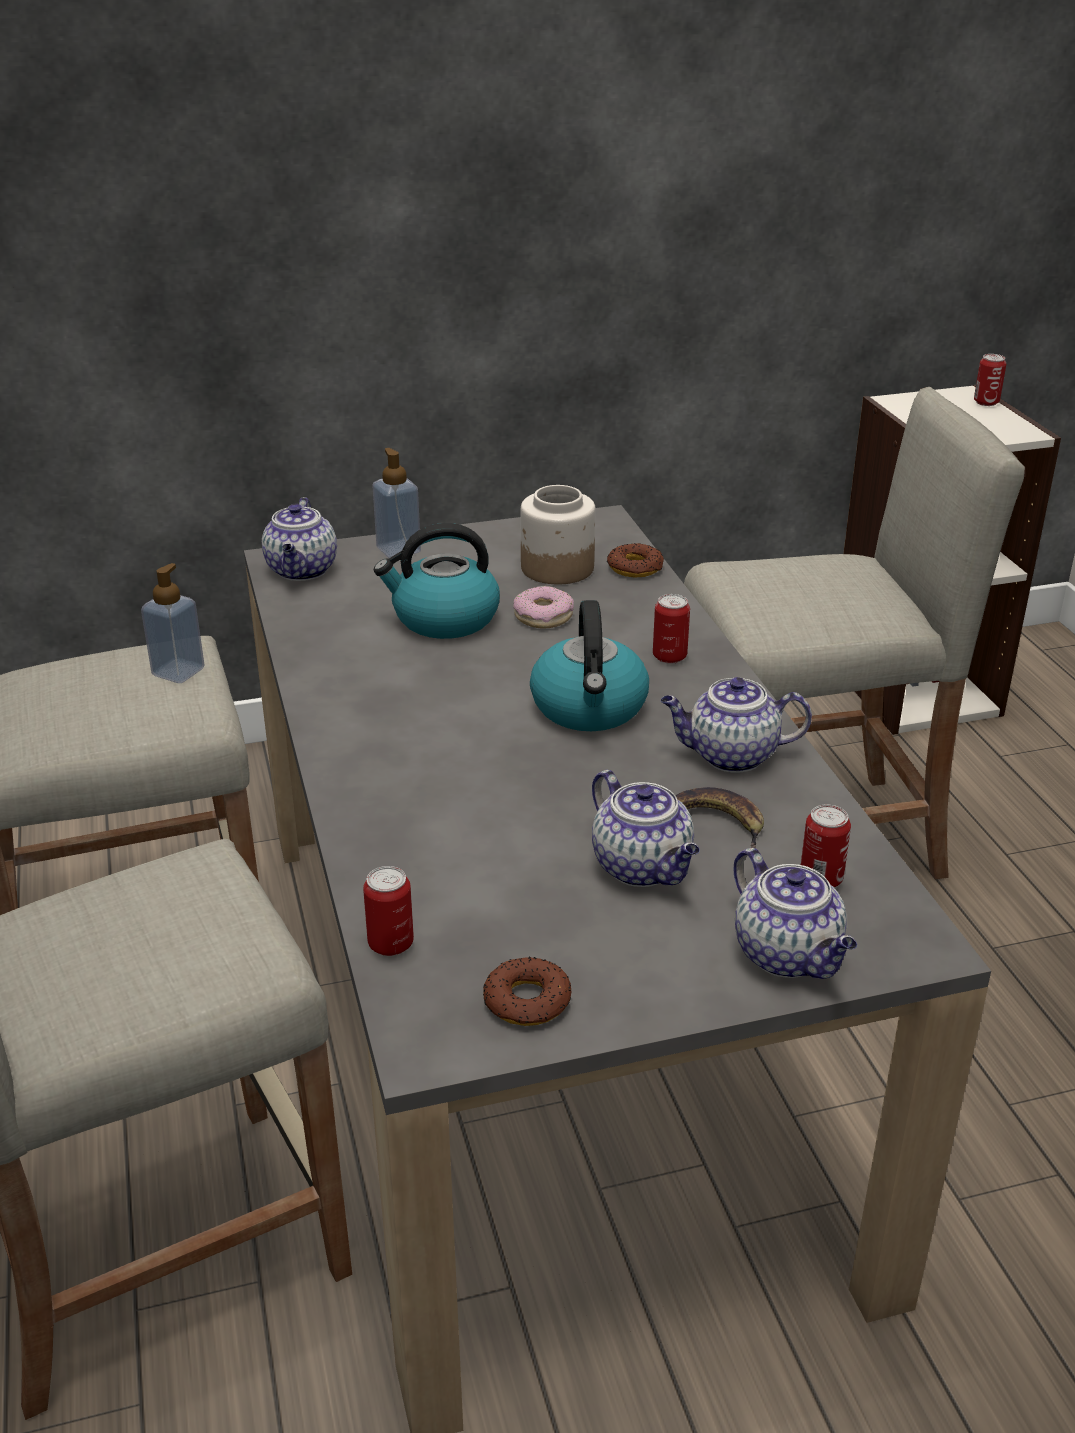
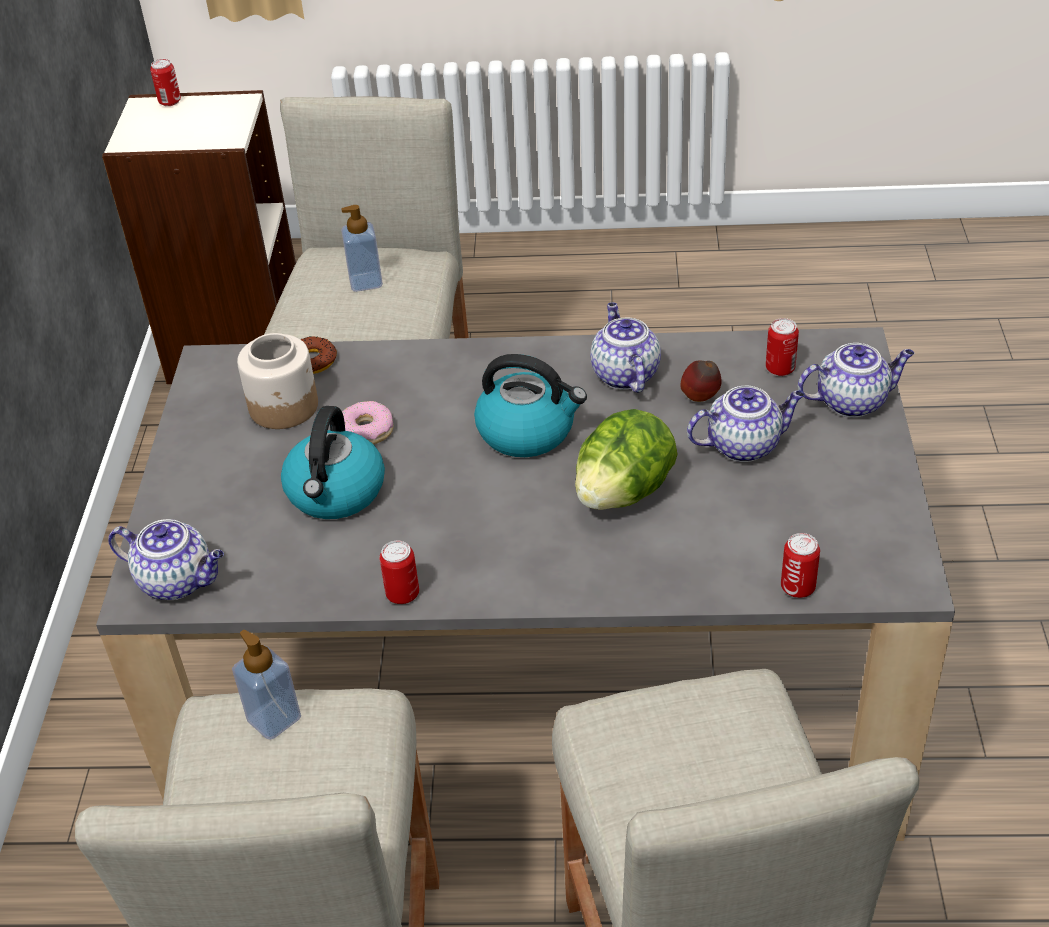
camera: 70 degrees left, 10 degrees up
(398, 549) = (177, 505): soap dispenser -> soap dispenser (366, 282)
(514, 788) = (624, 492): none -> lettuce
(526, 1000) = (873, 527): donut -> none
(669, 656) = (471, 373): can -> can (402, 594)
(717, 820) = (700, 398): banana -> apple
(730, 756) = (624, 374): teapot -> teapot turned 150 degrees clockwise

